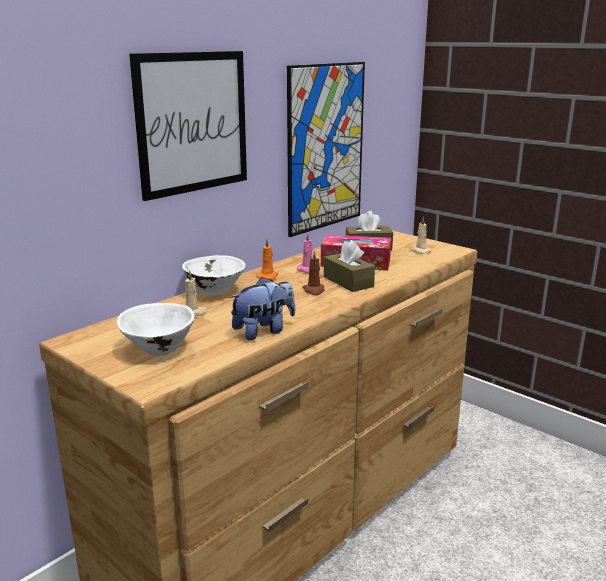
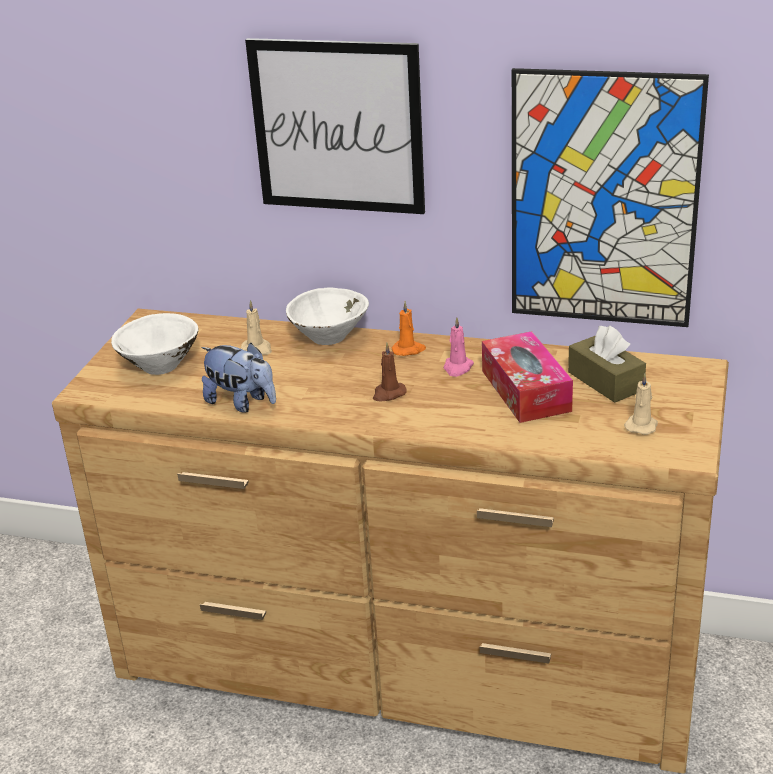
camera: 65 degrees right, 10 degrees up
(348, 281) = (443, 406): brown tissue box -> none

